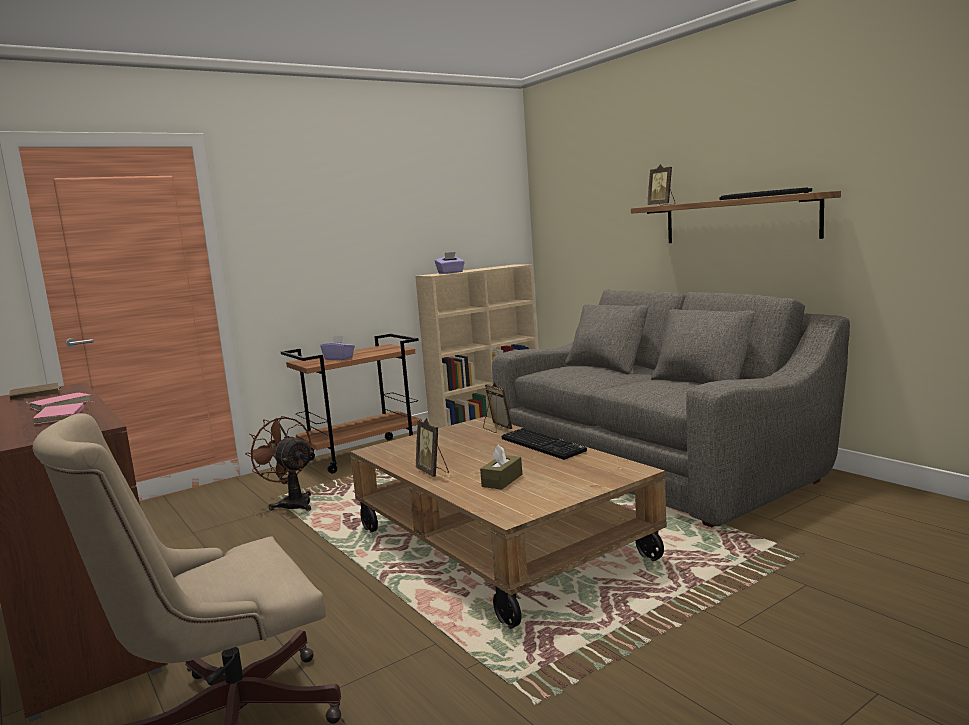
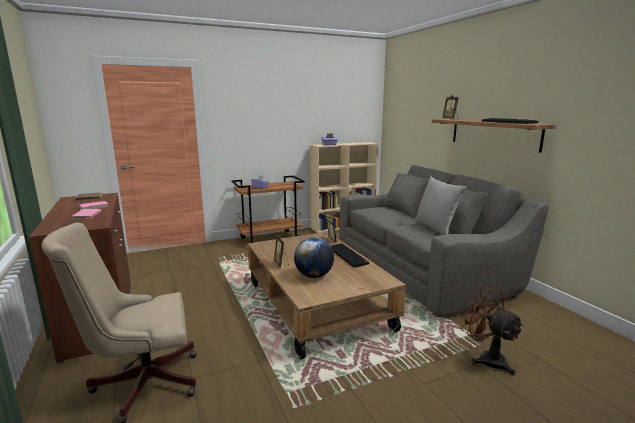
camera: 10 degrees right, 5 degrees up
(292, 503) = (223, 262): brown fan -> brown fan (486, 358)
(502, 480) = (314, 276): brown tissue box -> globe
(677, 383) = (436, 229): none -> grey pillow

